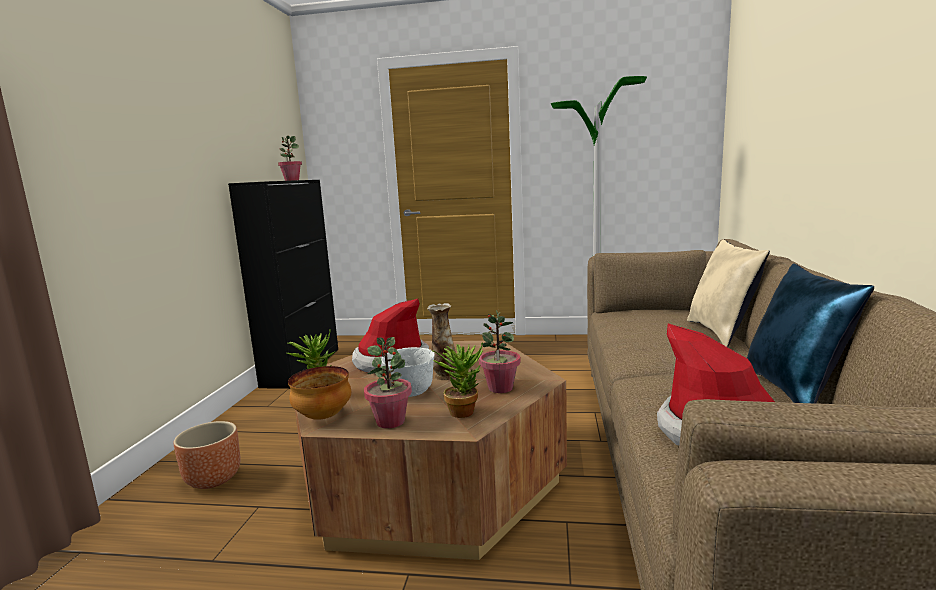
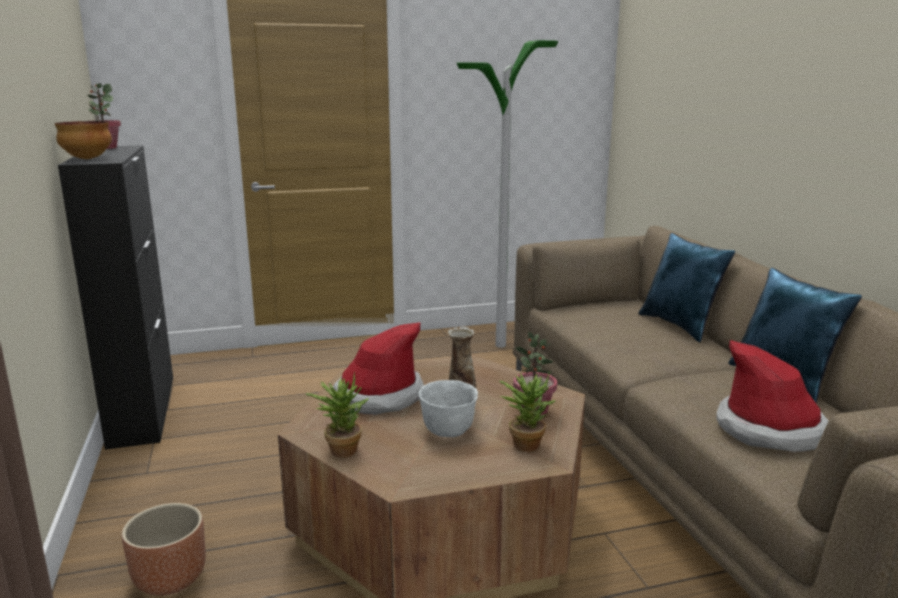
camera: 25 degrees left, 5 degrees up
(322, 417) = (385, 476): bowl -> bowl (86, 159)
(391, 421) = (467, 468): potted plant -> none
(722, 333) = (680, 326): beige pillow -> blue pillow

